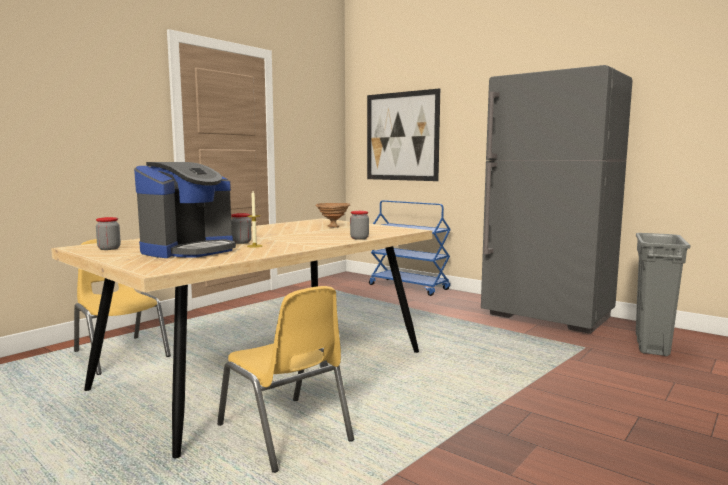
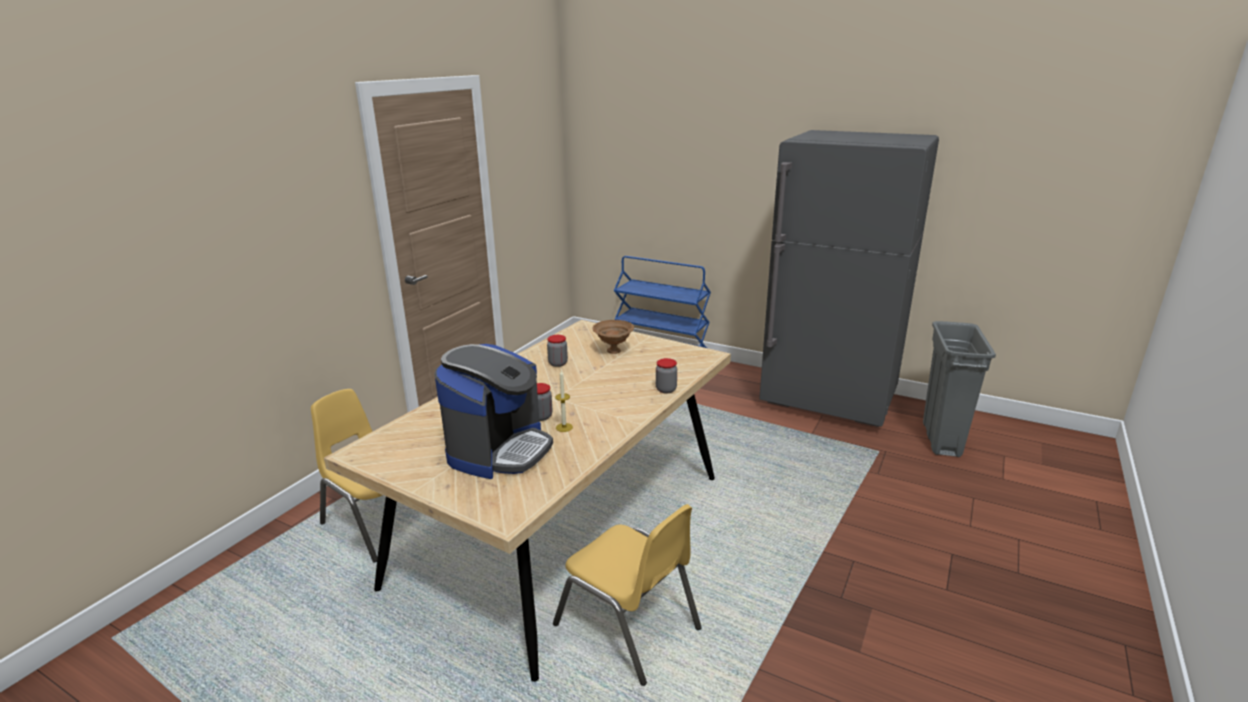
camera: 10 degrees left, 15 degrees up
(109, 248) = (399, 454): jar -> jar (558, 363)
(401, 136) = (646, 173): picture -> none

